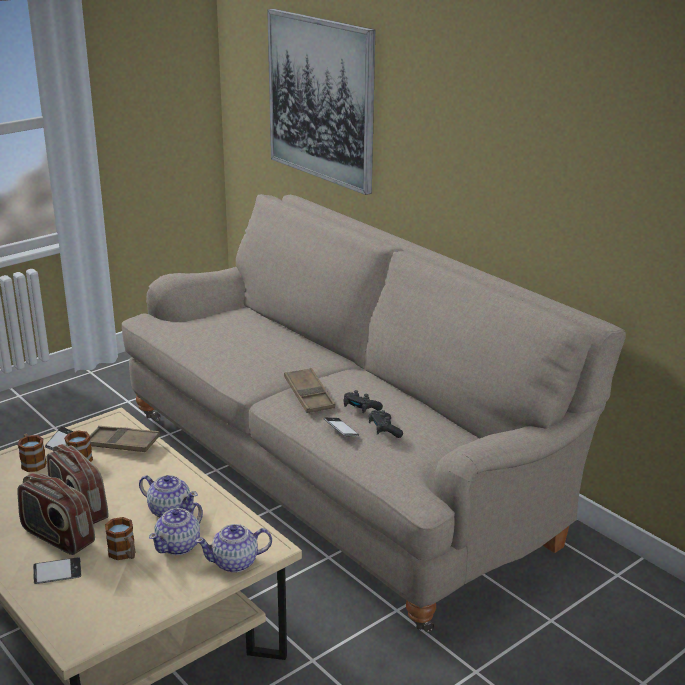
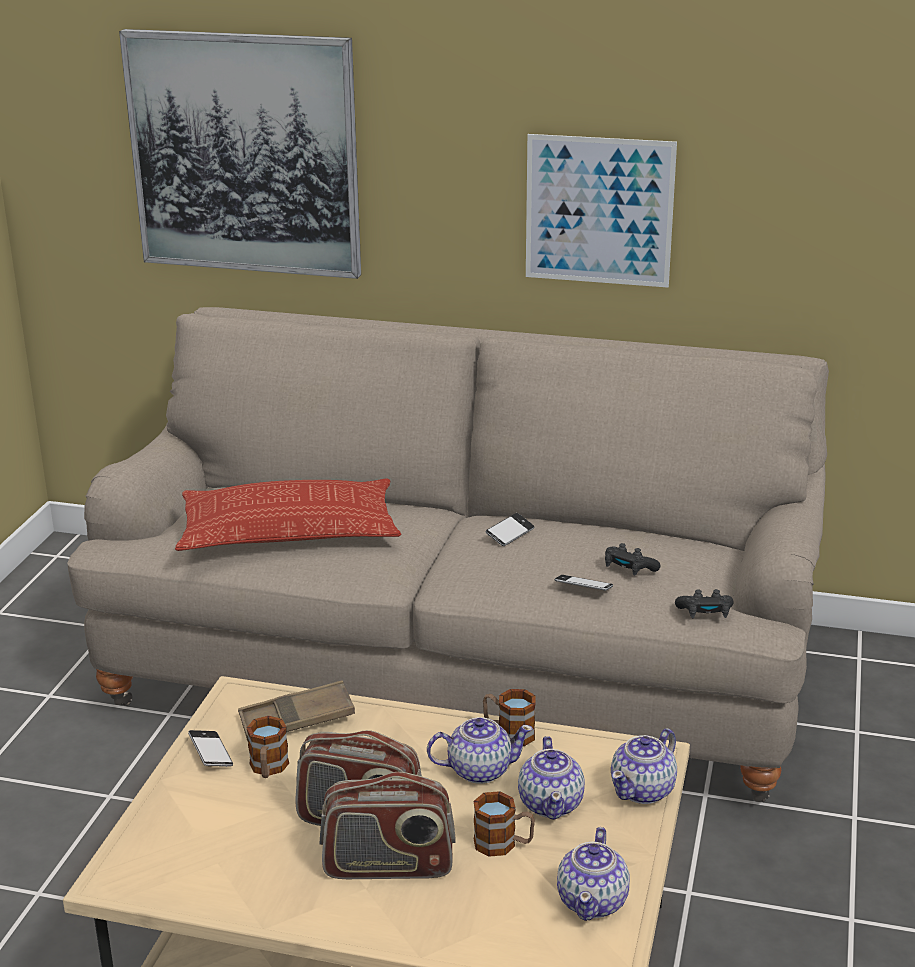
camera: 35 degrees left, 0 degrees up
(32, 462) = (205, 794): mug -> mug (508, 733)
(57, 574) = (458, 907): phone -> phone (510, 534)
(123, 606) = (593, 901): none -> teapot
(233, 340) = (289, 530): none -> pillow
(309, 395) = (488, 562): brown tray -> none
(360, 408) = (570, 555): black game controller -> black game controller (705, 614)
(498, 178) = (599, 211): none -> picture

